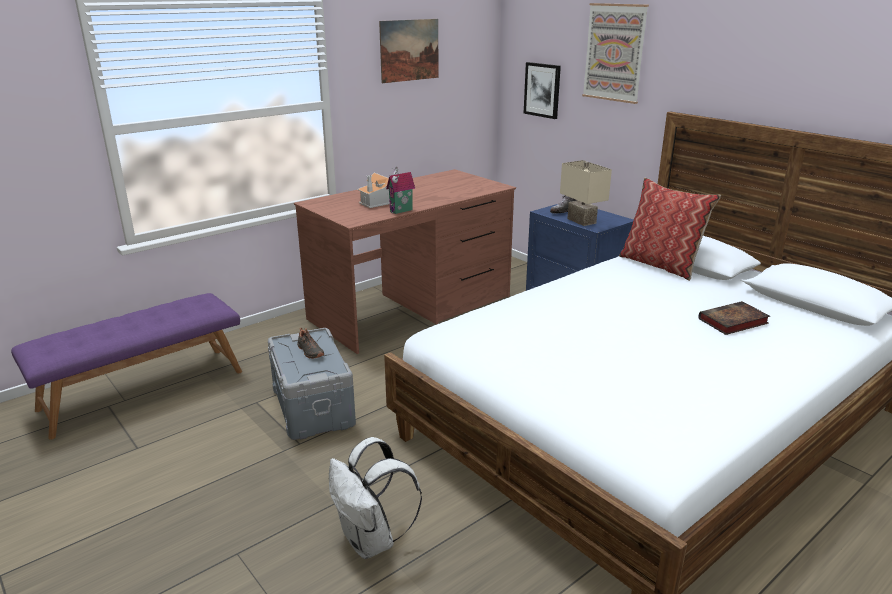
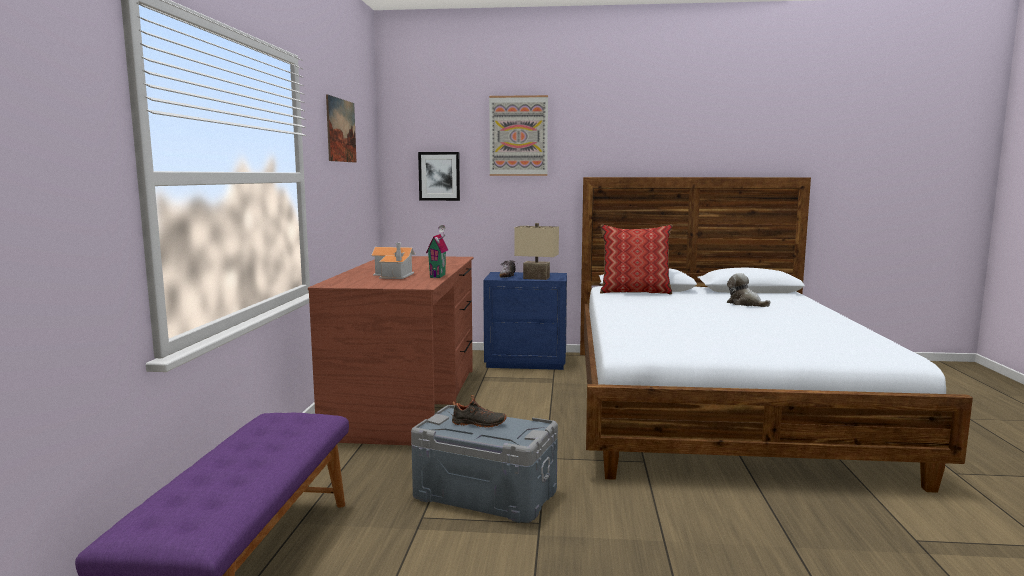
camera: 45 degrees left, 15 degrees down
(371, 541) = (742, 545): white backpack -> none
(732, 322) = (745, 304): book -> plush toy

